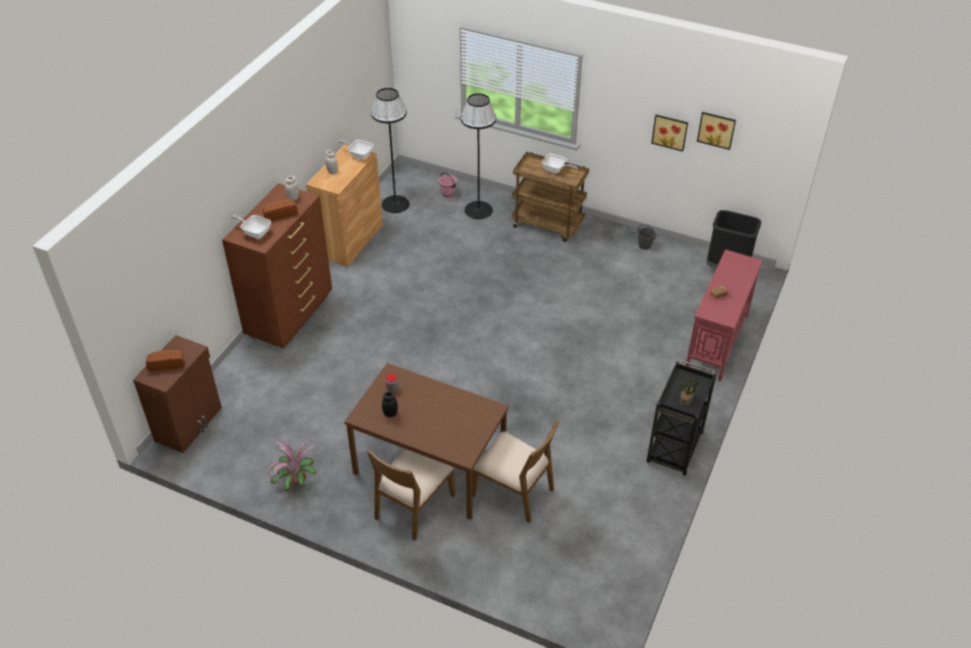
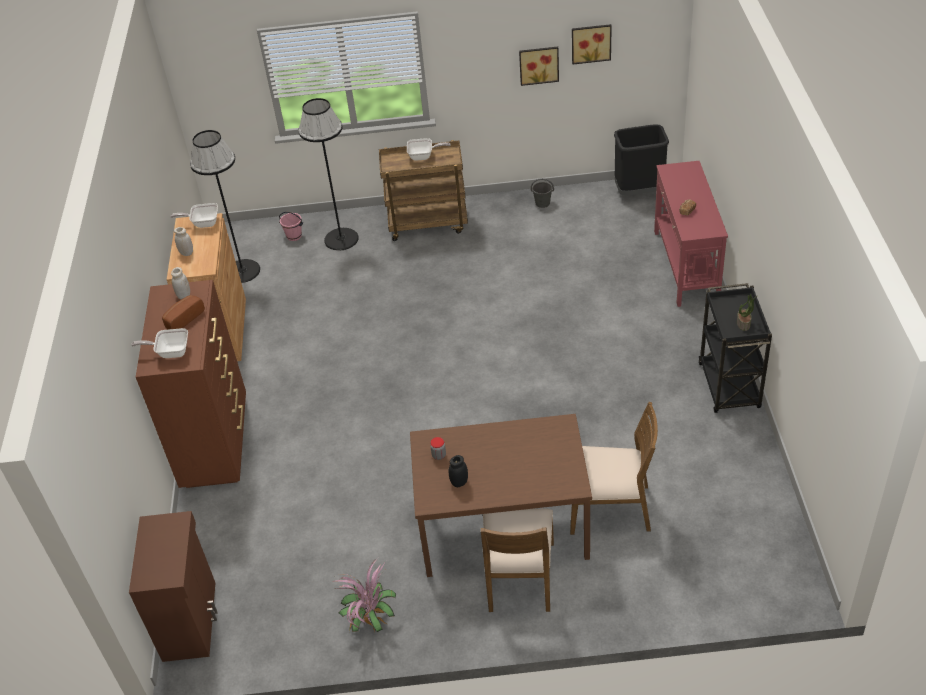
camera: 25 degrees left, 0 degrees up
(167, 364) = (157, 554): bread -> none

